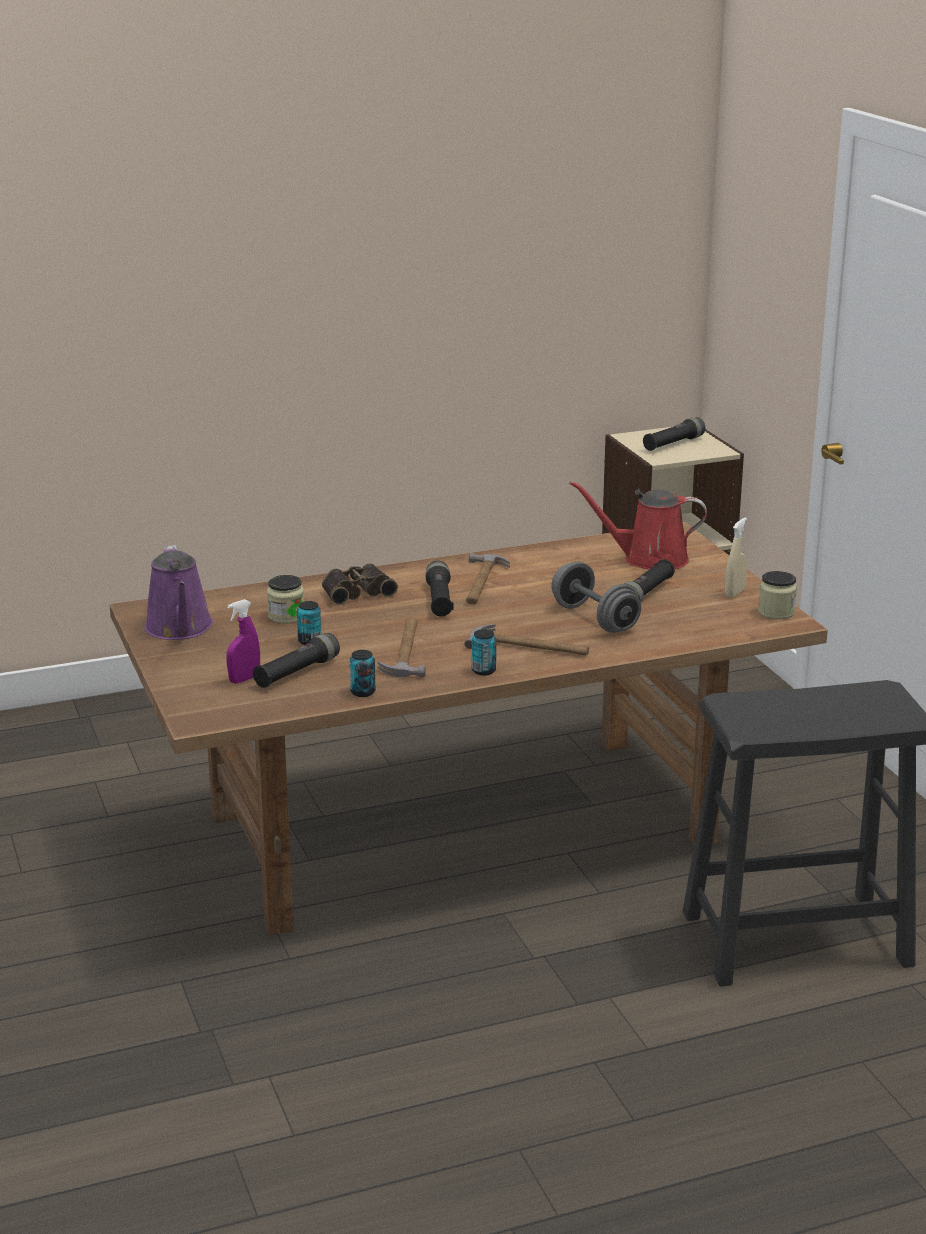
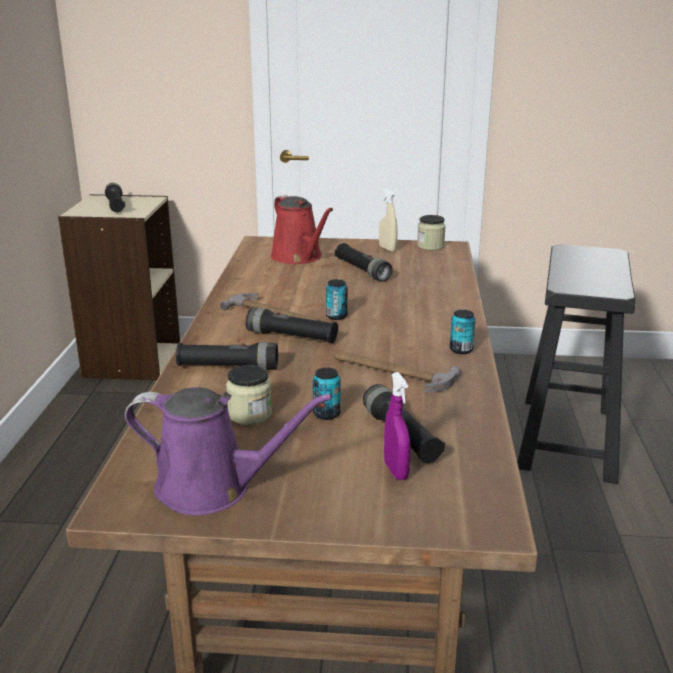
camera: 65 degrees left, 0 degrees up
(357, 591) = (228, 367): binoculars -> black flashlight
(363, 692) = (473, 411): can -> can (336, 316)
(529, 647) = (426, 324): hammer -> none
(594, 619) = (391, 293): grey dumbbell -> none
(649, 559) = (299, 257): red watering can -> red watering can turned 60 degrees counterclockwise

